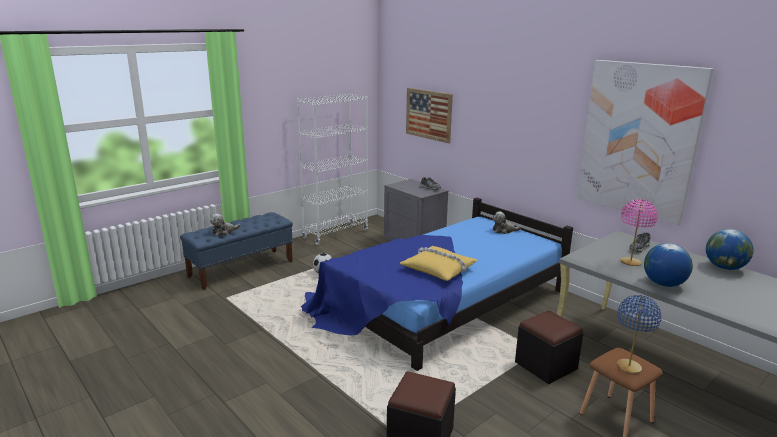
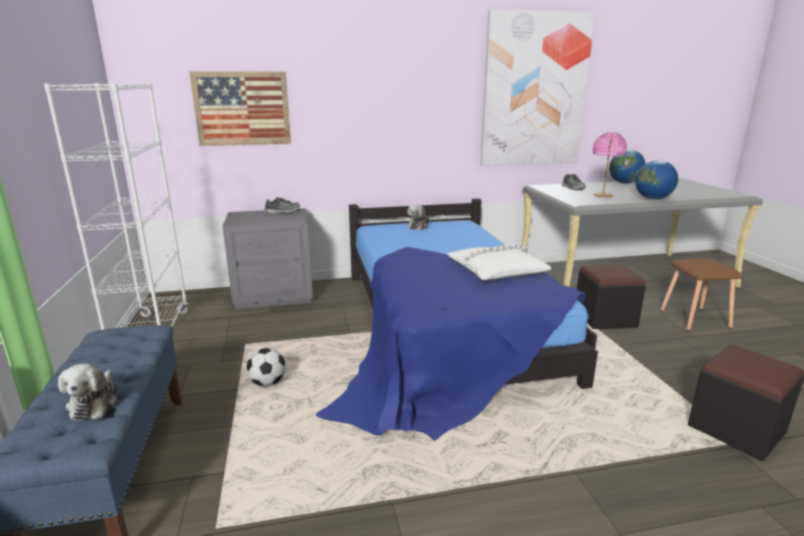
camera: 60 degrees left, 0 degrees up
(439, 269) = (496, 271): yellow pillow -> white pillow
(629, 367) = (715, 264): blue table lamp -> none

